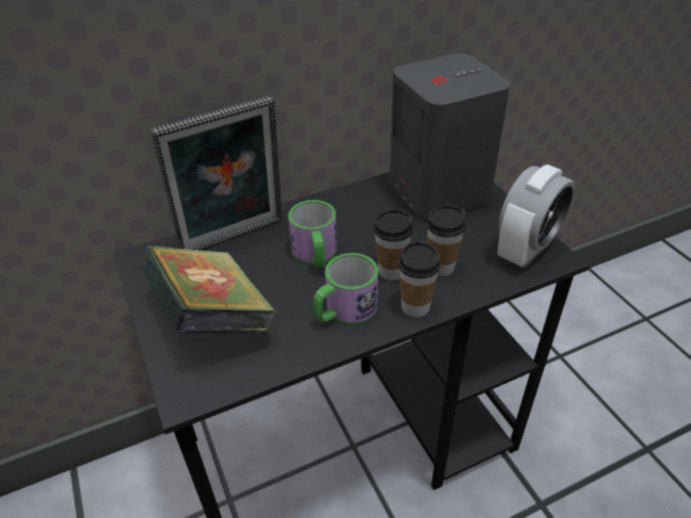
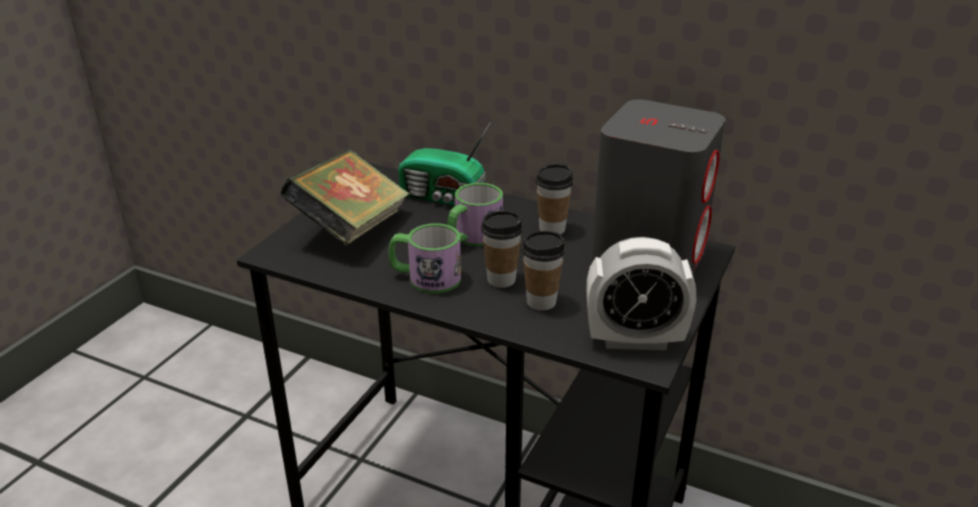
camera: 50 degrees right, 10 degrees down
(235, 239) = (443, 197): picture frame -> radio
(415, 307) = (473, 309): cup -> cup (552, 229)

